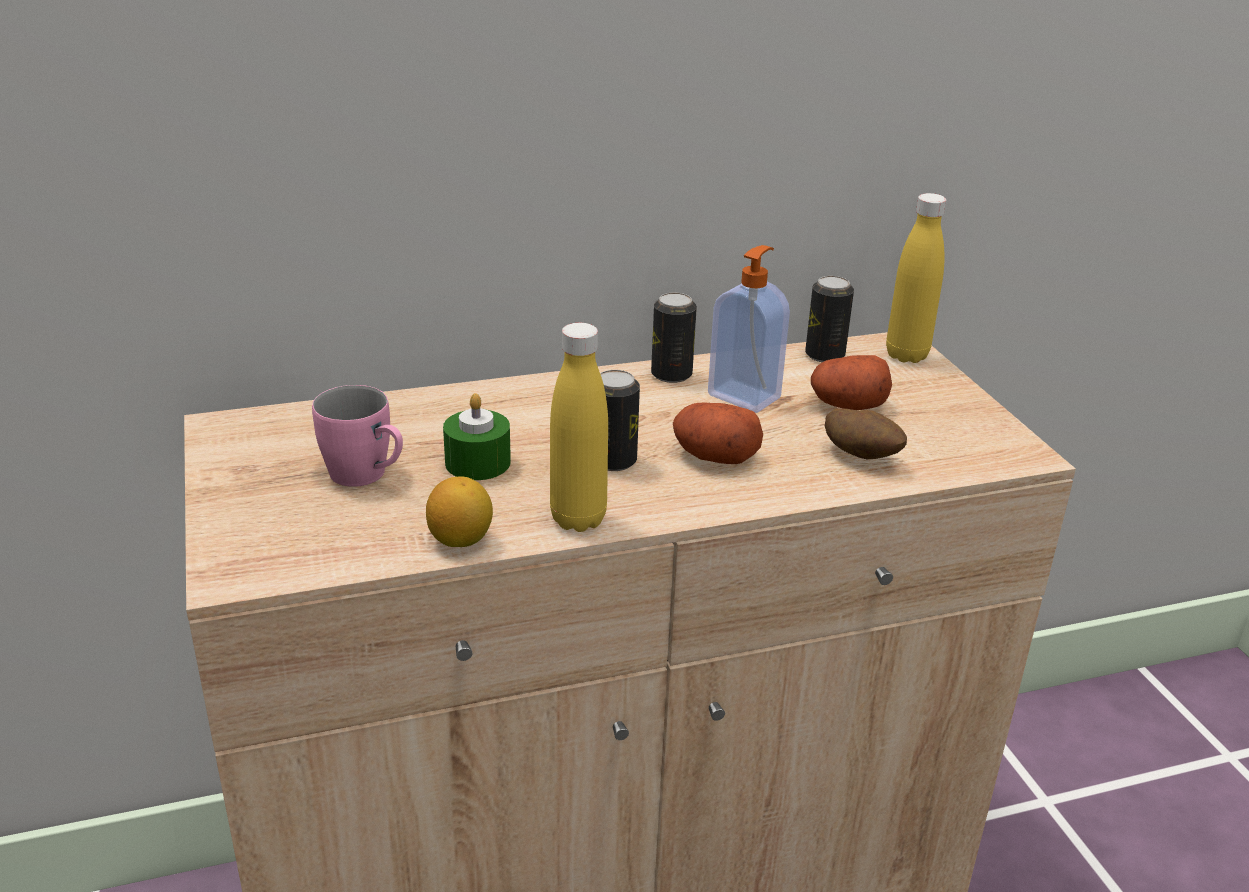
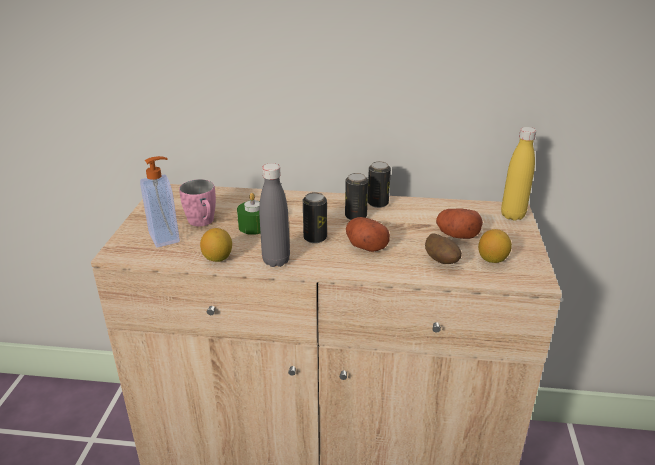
camera: 25 degrees right, 0 degrees up
(578, 519) = (276, 261): yellow bottle -> grey bottle
(745, 396) = (406, 220): soap dispenser -> soap dispenser (165, 237)
(824, 355) = (466, 208): can -> can (356, 216)
(935, 435) = (492, 259): none -> lemon

